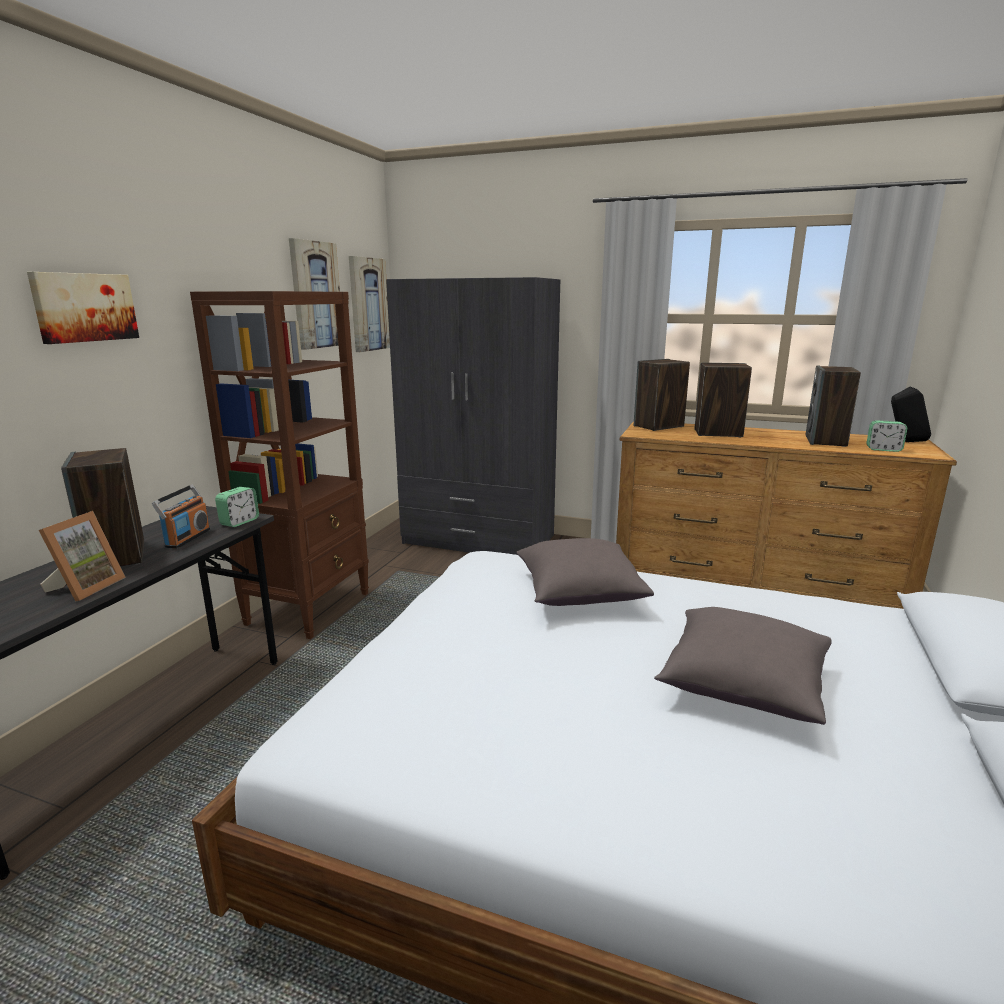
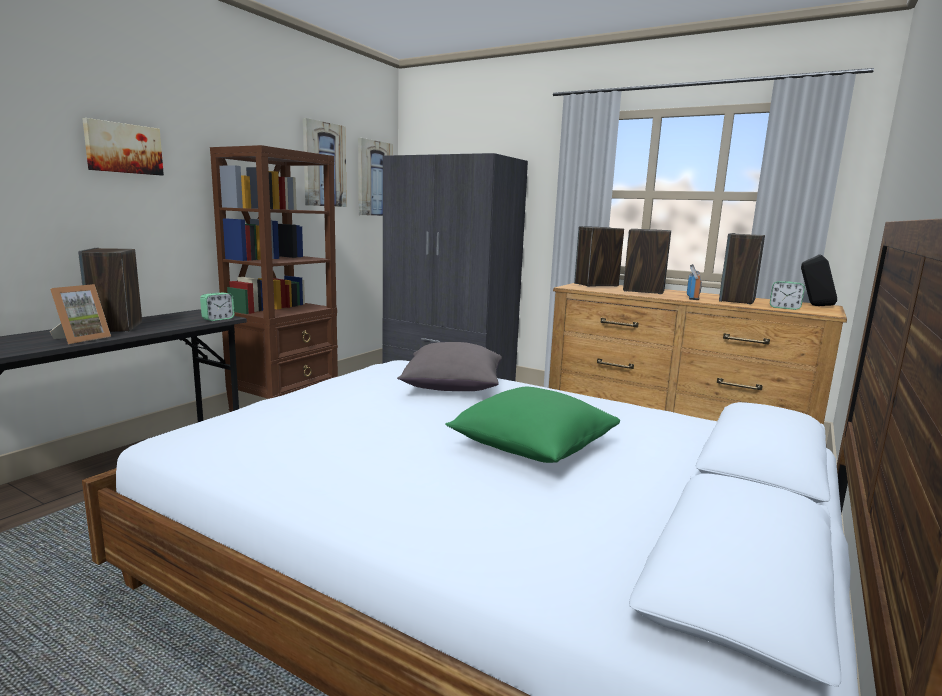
camera: 10 degrees right, 5 degrees down
(187, 538) = (173, 323): radio -> radio (693, 297)
(742, 686) = (532, 448): grey pillow -> green pillow

